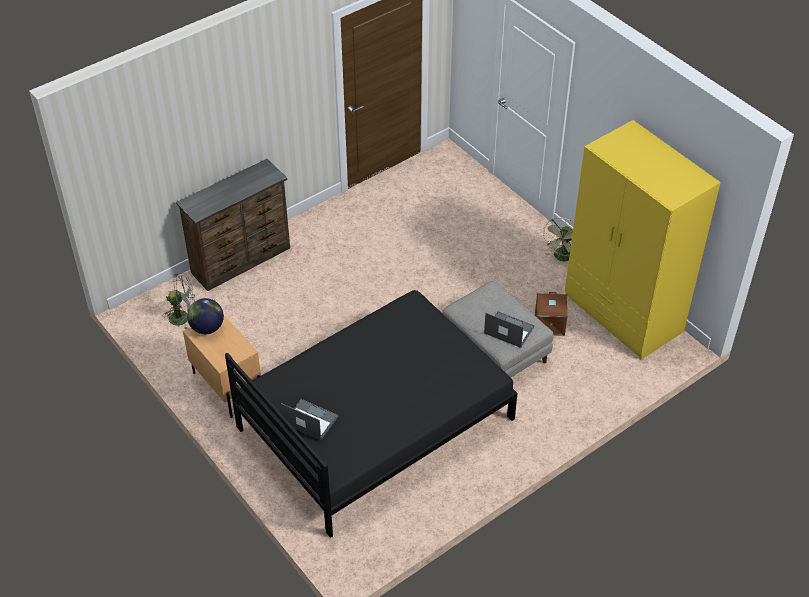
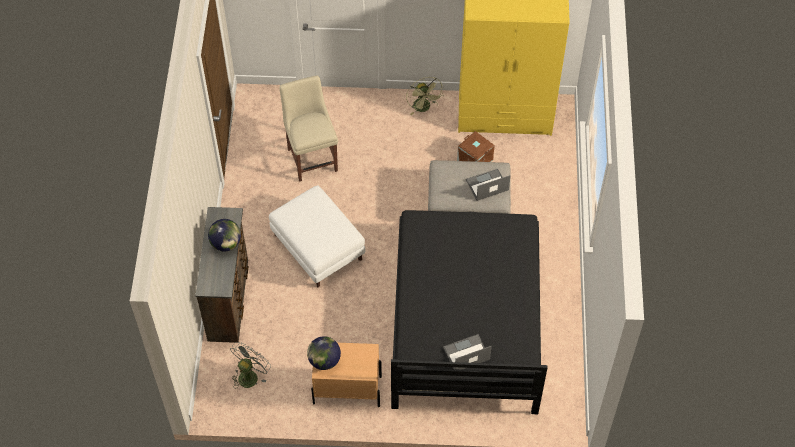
camera: 50 degrees left, 10 degrees up
(242, 189) = (226, 243): none -> globe
(347, 282) = (319, 248): none -> white ottoman
(429, 223) = (312, 157): none -> beige chair

